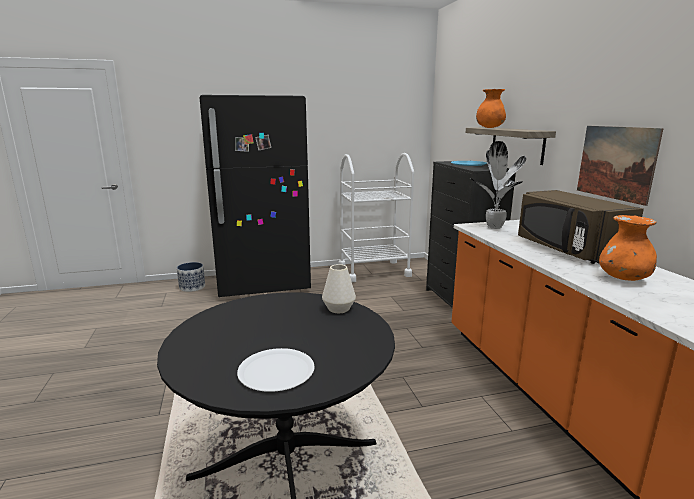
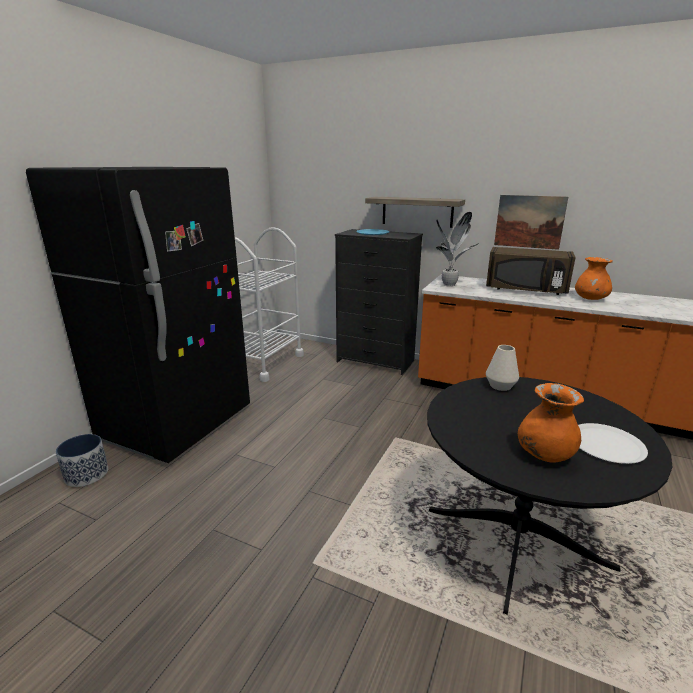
camera: 50 degrees left, 5 degrees up
(489, 127) = (388, 197): orange vase -> orange vase (544, 455)

